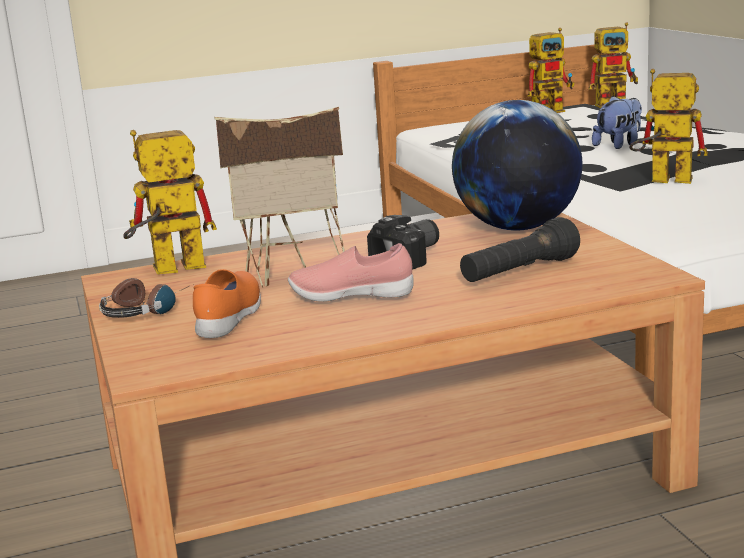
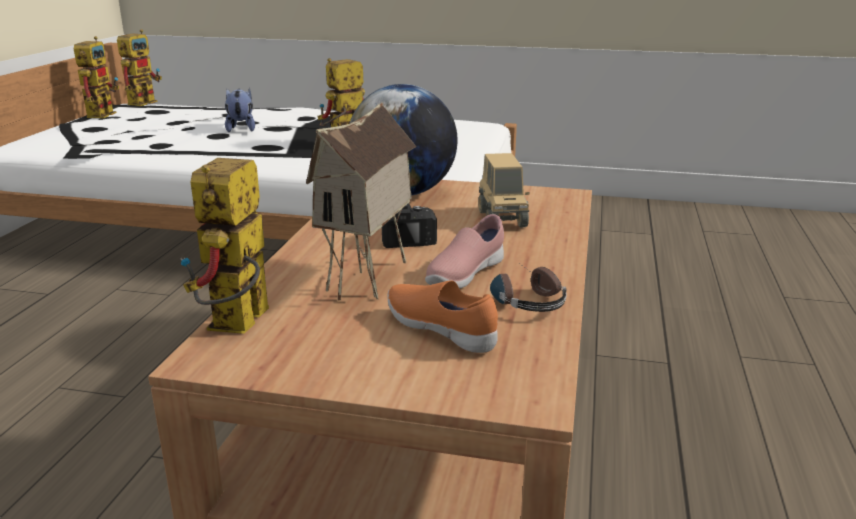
camera: 60 degrees left, 5 degrees up
(146, 309) = (346, 363): headphones -> headphones (524, 299)
(519, 273) = (502, 219): black flashlight -> toy truck

